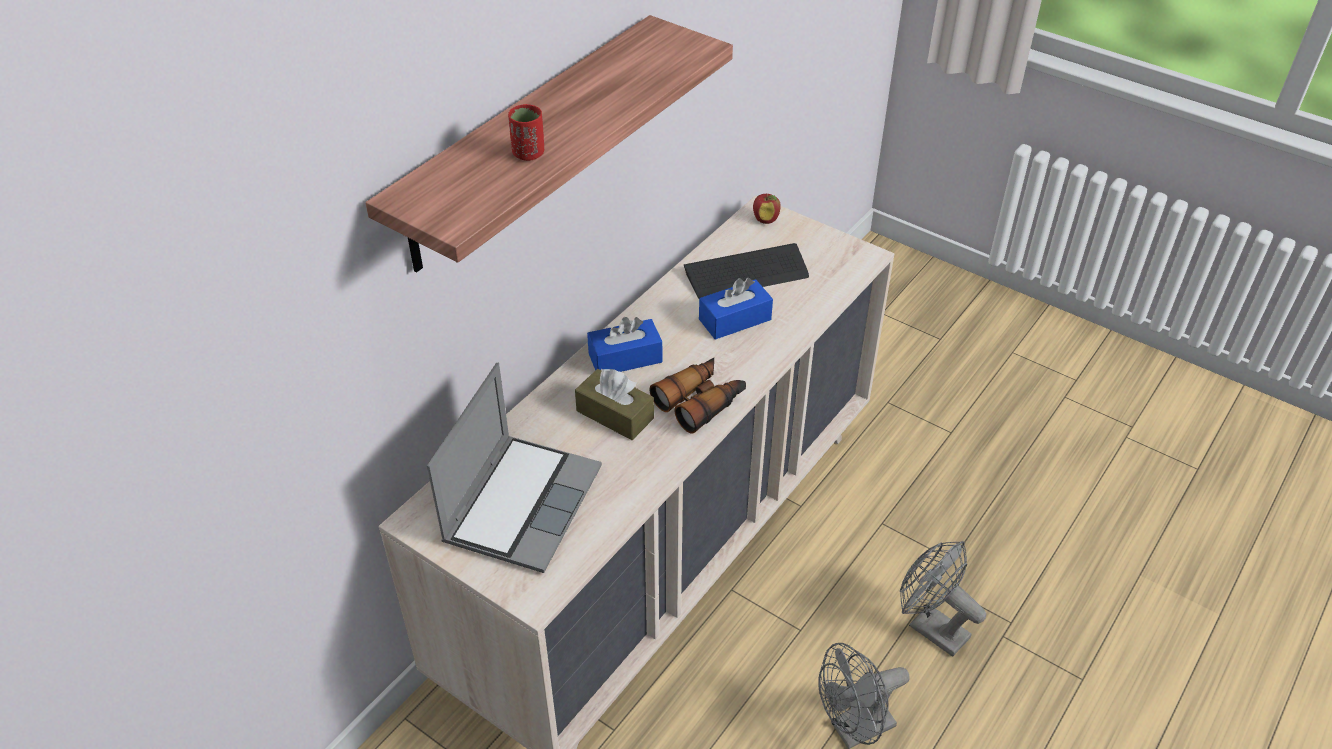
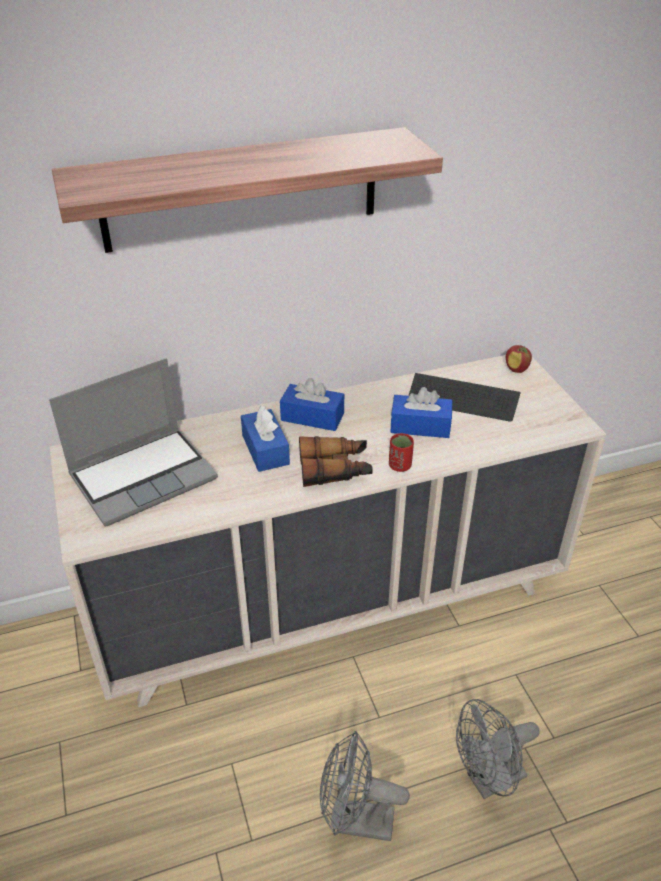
camera: 35 degrees right, 5 degrees down
(528, 153) = (190, 174): red cup -> red cup (400, 466)
(615, 414) = (265, 450): brown tissue box -> blue tissue box
(930, 627) = (489, 780): grey fan -> grey fan turned 105 degrees counterclockwise

